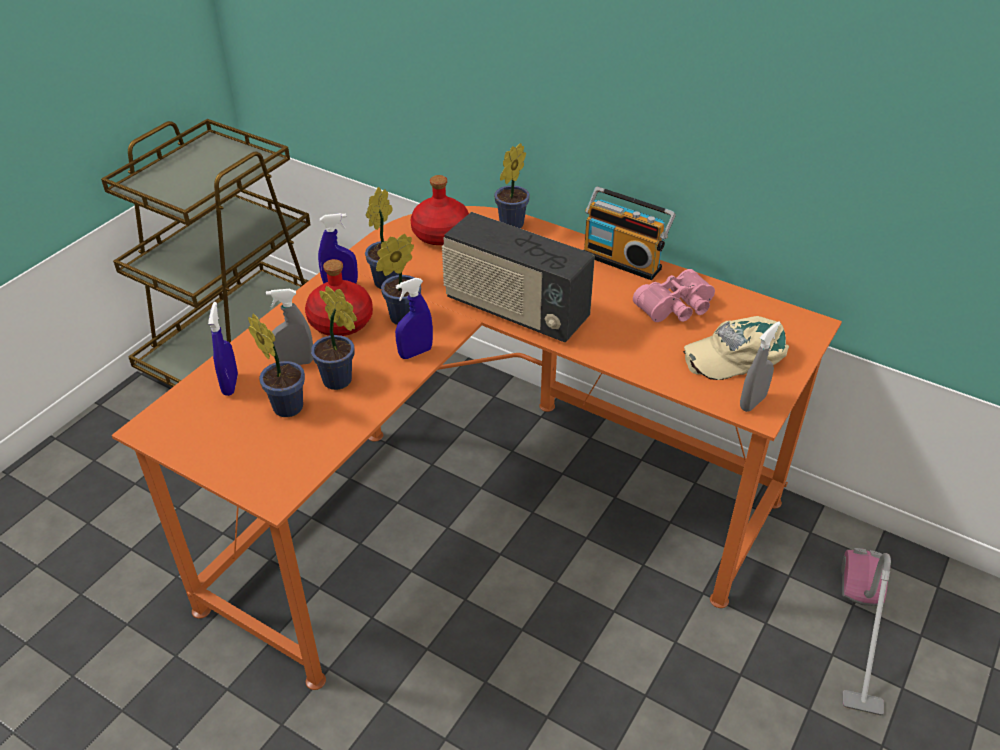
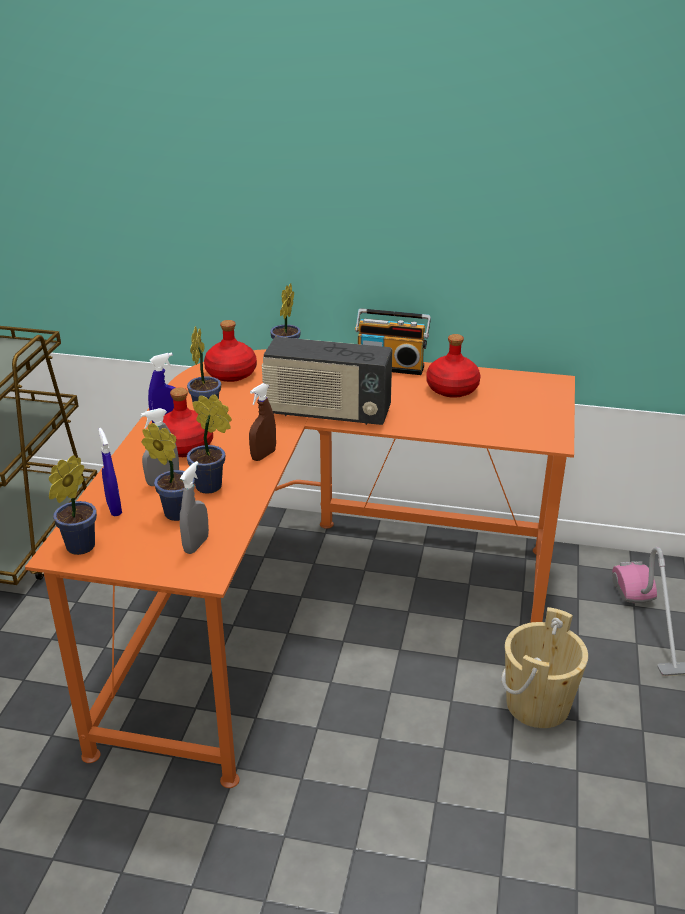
camera: 20 degrees left, 10 degrees down
(400, 319) = (235, 436): potted plant -> potted plant (77, 548)
(415, 353) = (263, 455): blue spray bottle -> brown spray bottle
(676, 696) = (537, 704): none -> beige bucket
(677, 309) = (452, 389): pink binoculars -> red bottle
(736, 354) = (513, 409): beige cap -> none
(752, 402) = (545, 436): grey spray bottle -> grey spray bottle (196, 545)

